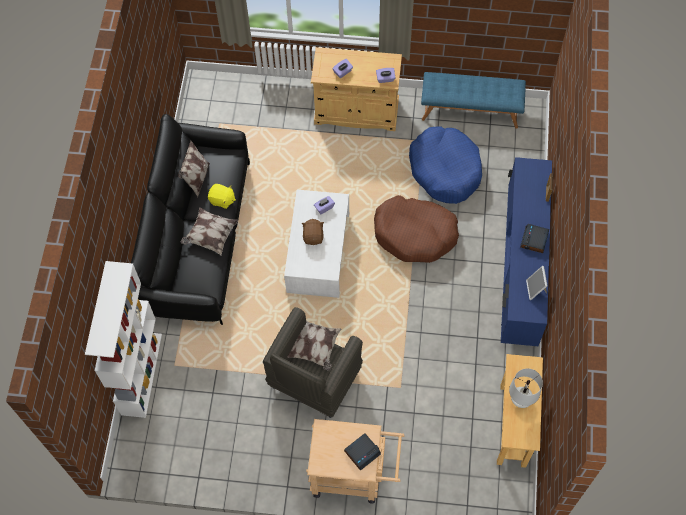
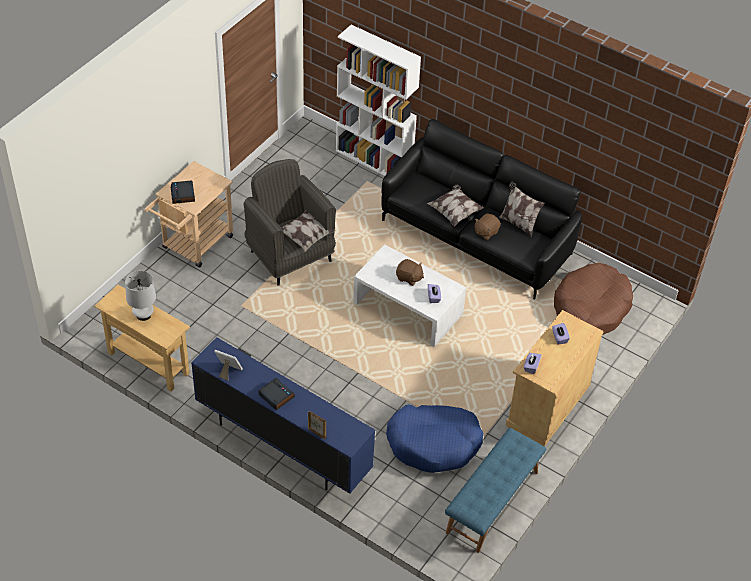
camera: 115 degrees right, 15 degrees down
(222, 200) = (486, 232): yellow plush toy -> brown plush toy
(415, 234) = (379, 385): brown dog bed -> brown dog bed (591, 308)

